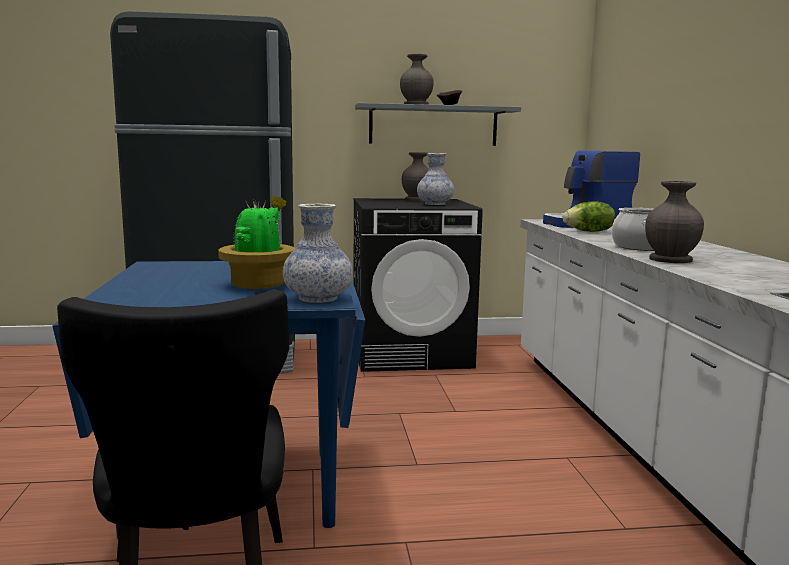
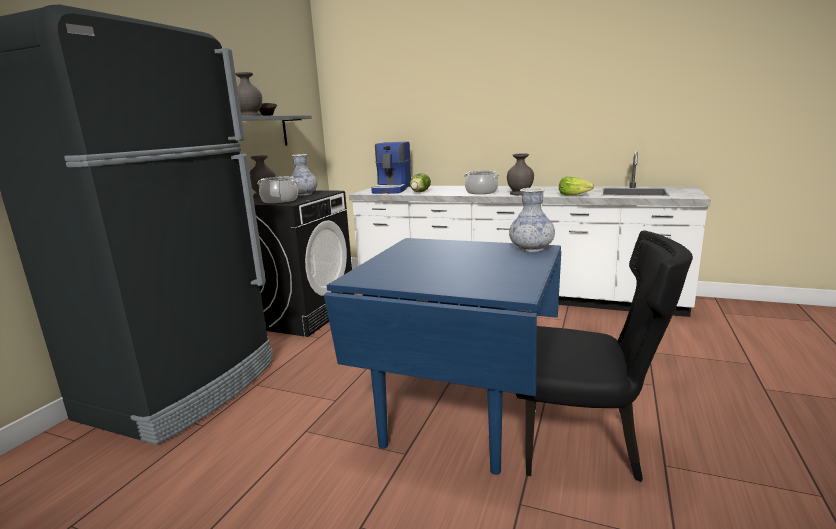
camera: 60 degrees left, 5 degrees up
(259, 284) = (476, 257): potted plant -> none
(384, 204) = (280, 201): none -> cooking pot
(722, 280) = (574, 195): none -> lettuce

